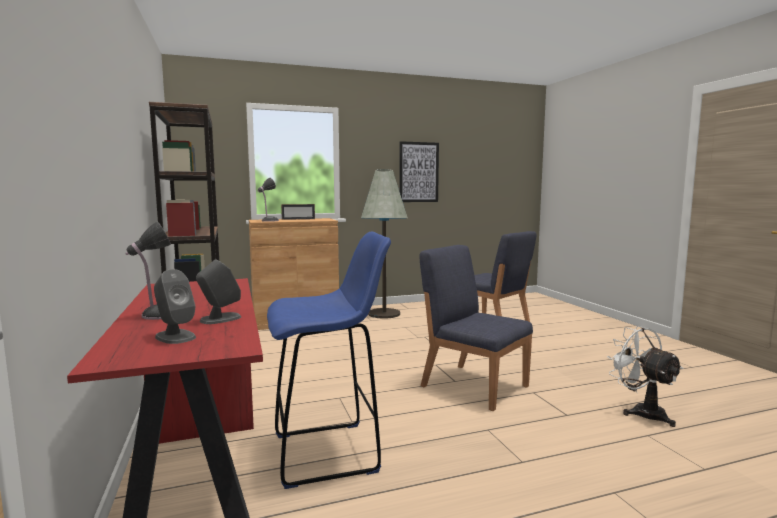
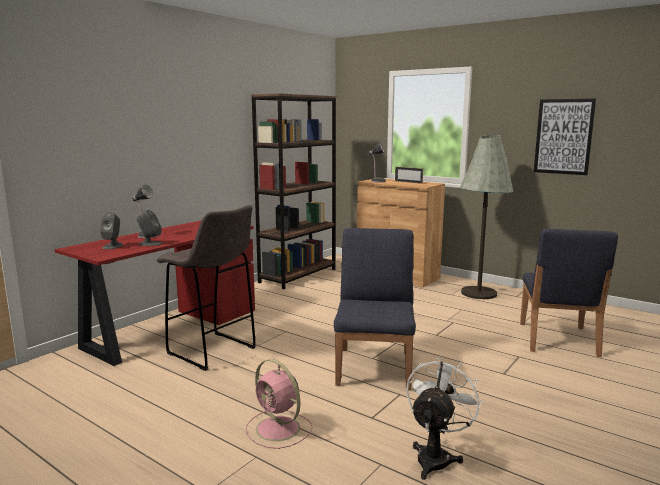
camera: 55 degrees right, 5 degrees up
(329, 452) = (213, 351): blue stool -> grey stool
(563, 463) = (279, 429): none -> pink fan

